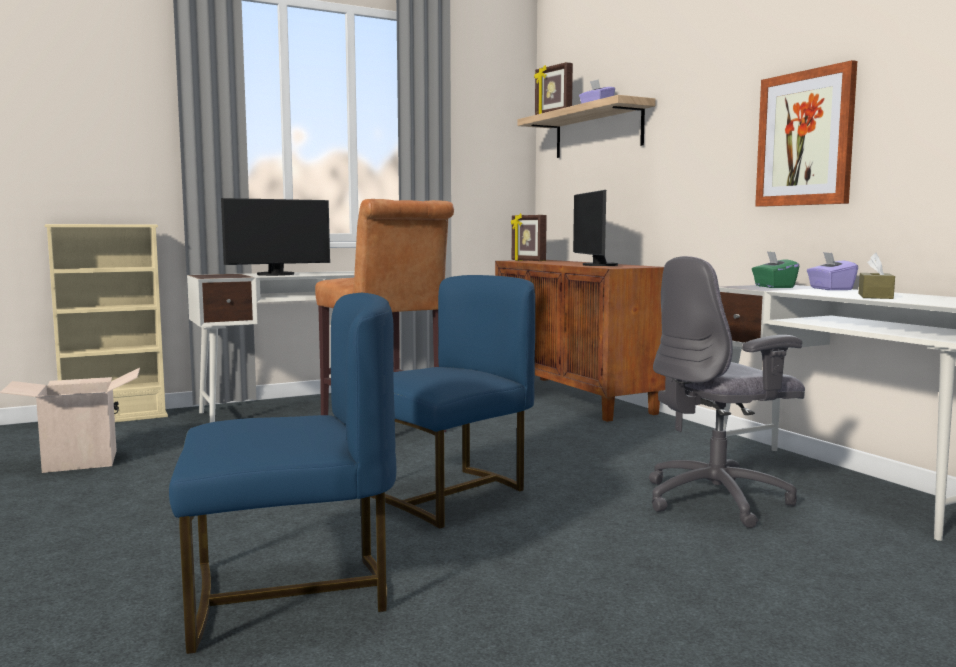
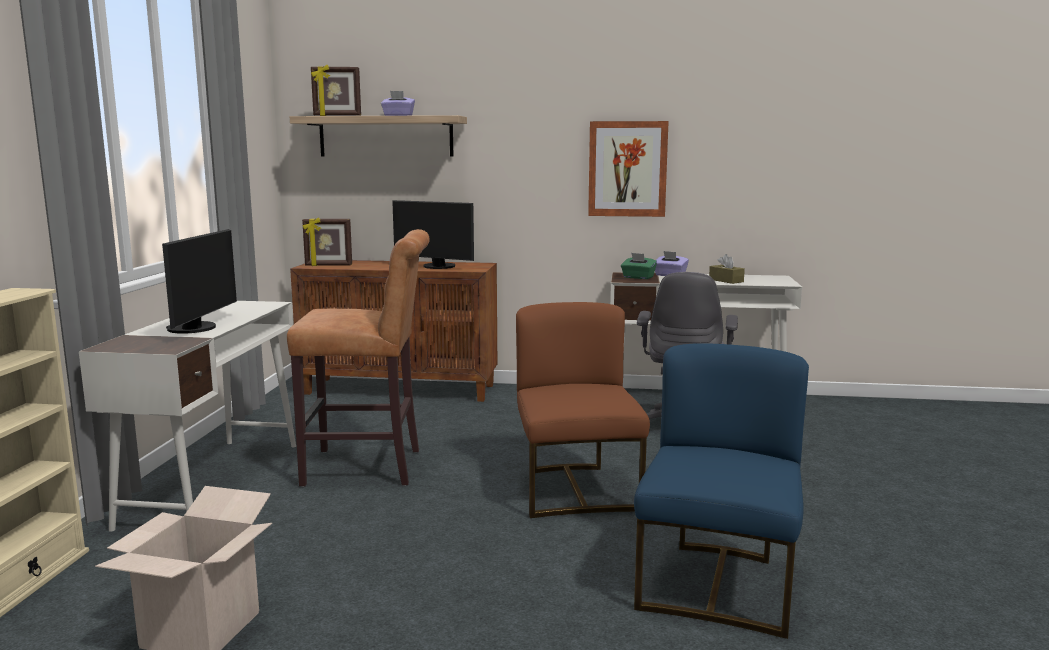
camera: 55 degrees left, 5 degrees up
(448, 494) = (576, 490): blue chair -> brown chair

